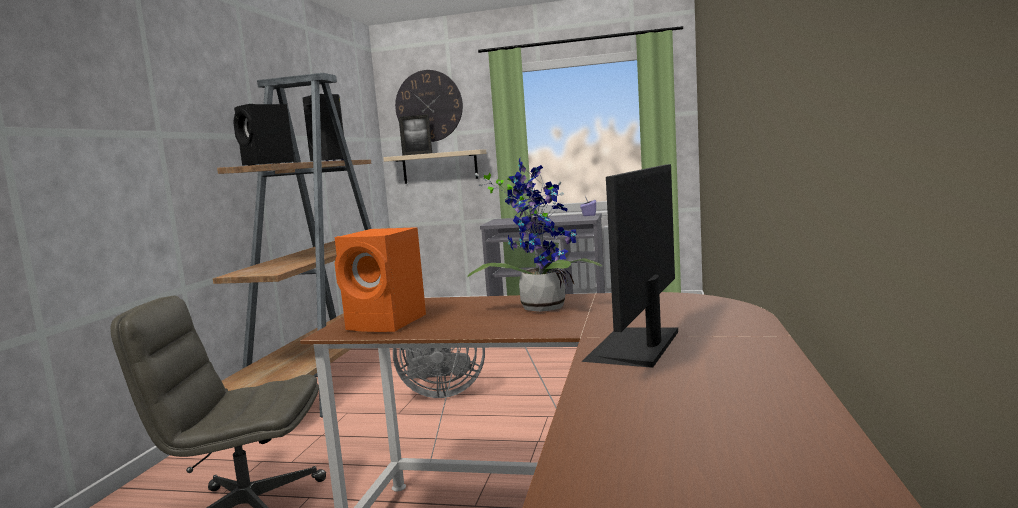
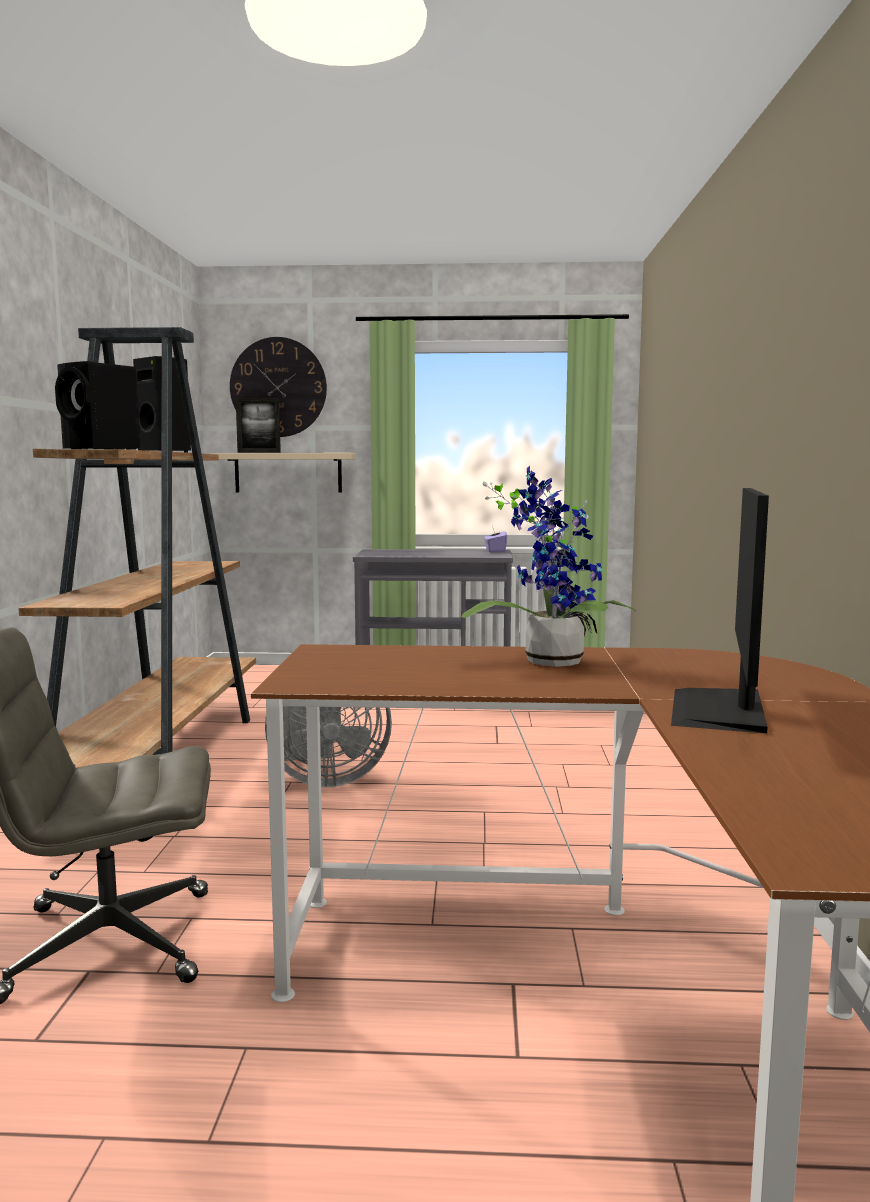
camera: 10 degrees left, 0 degrees up
(388, 323) = (358, 675): orange speaker -> none

